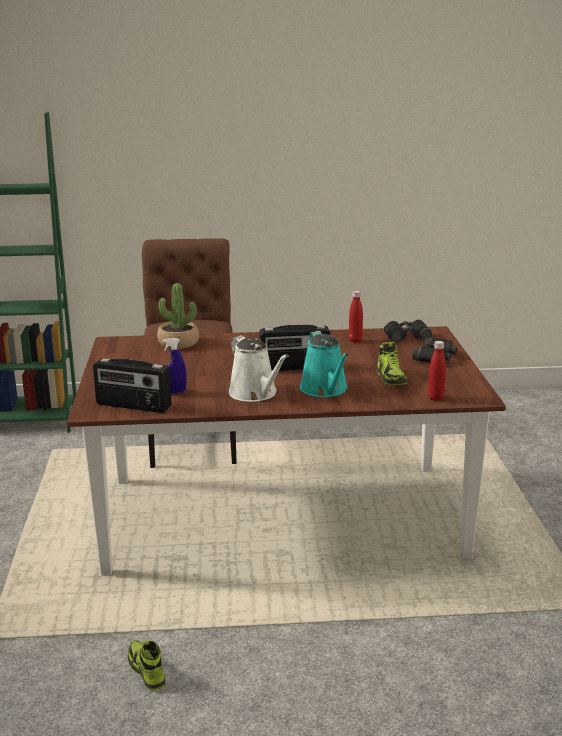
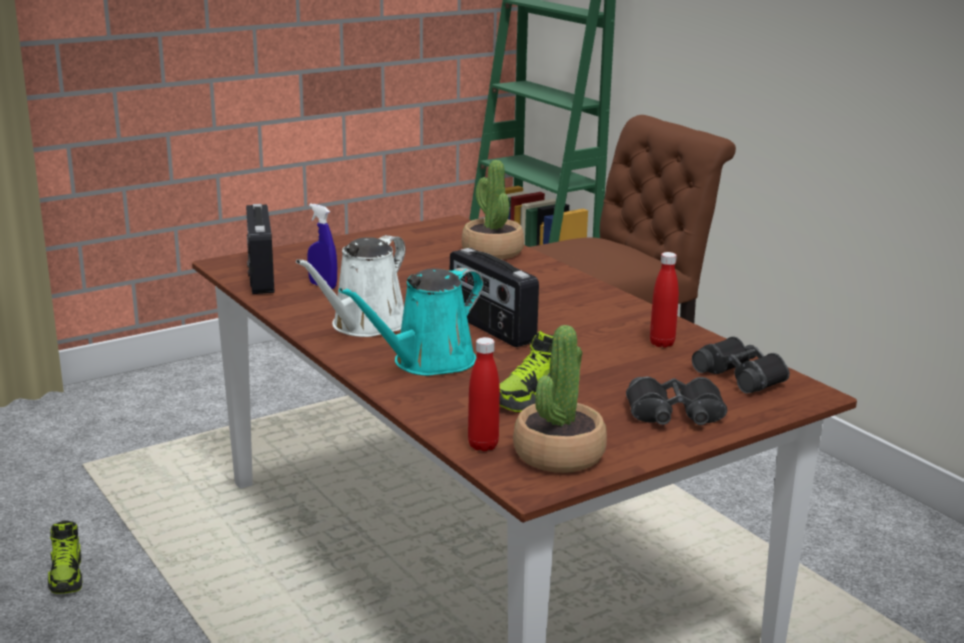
camera: 60 degrees right, 0 degrees up
(146, 671) = (67, 575): shoe -> shoe turned 135 degrees clockwise
(457, 386) = (558, 454): none -> potted plant

